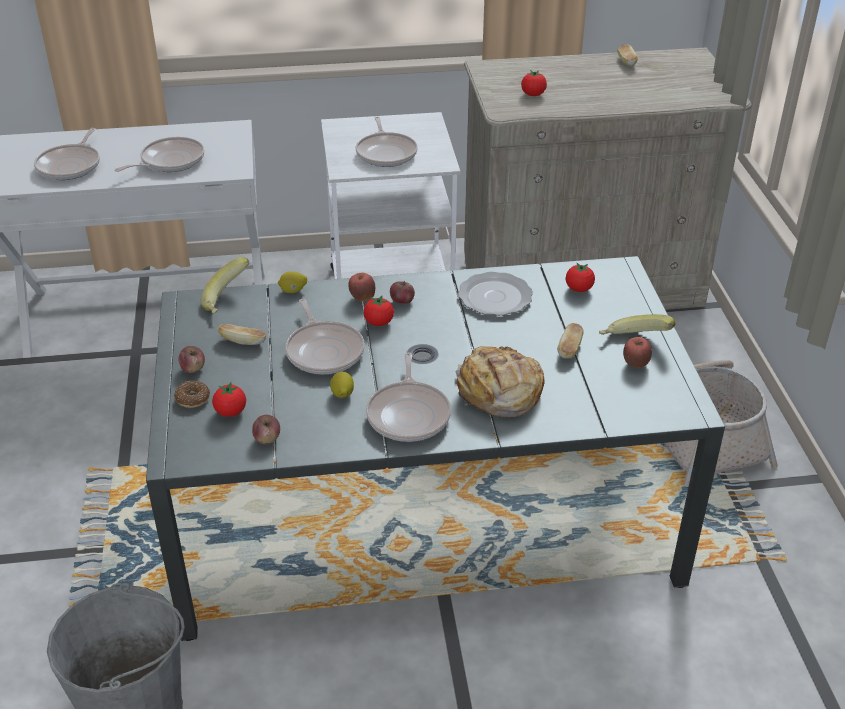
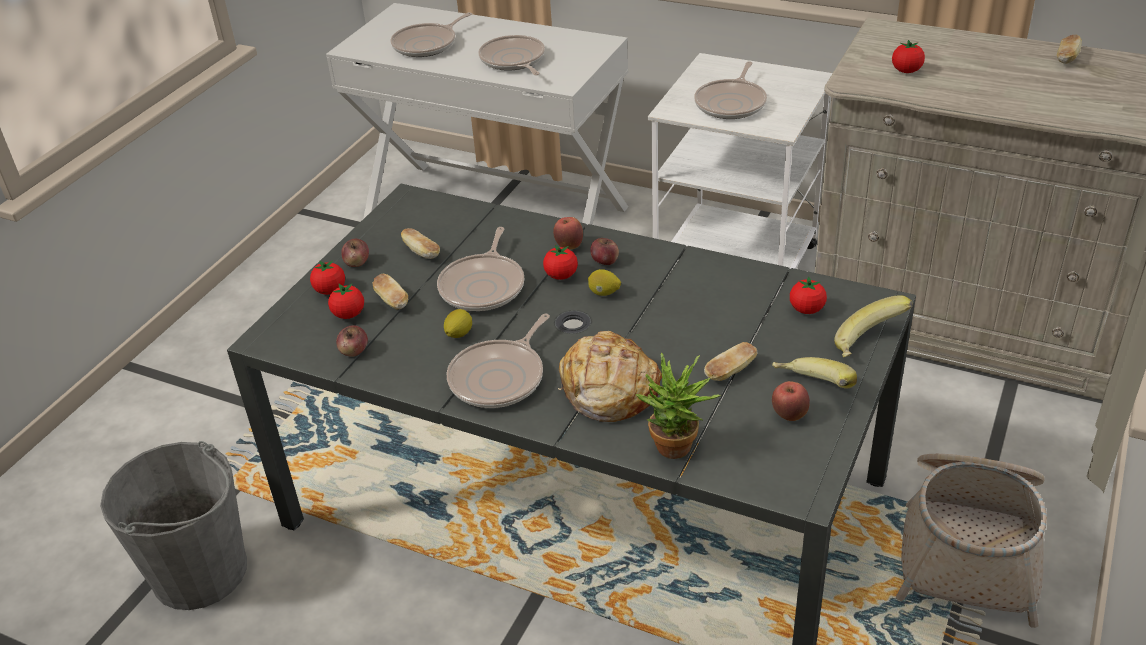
camera: 35 degrees right, 0 degrees up
(169, 161) = (513, 60): frying pan -> frying pan turned 105 degrees counterclockwise
(192, 399) = (330, 290): donut -> tomato
(228, 301) = (446, 210): banana -> banana (869, 345)
(258, 388) = (392, 301): none -> bread
(293, 291) = (512, 218): lemon -> lemon (604, 293)
(496, 296) = (706, 288): plate -> none
(587, 417) = (676, 452): none -> potted plant

